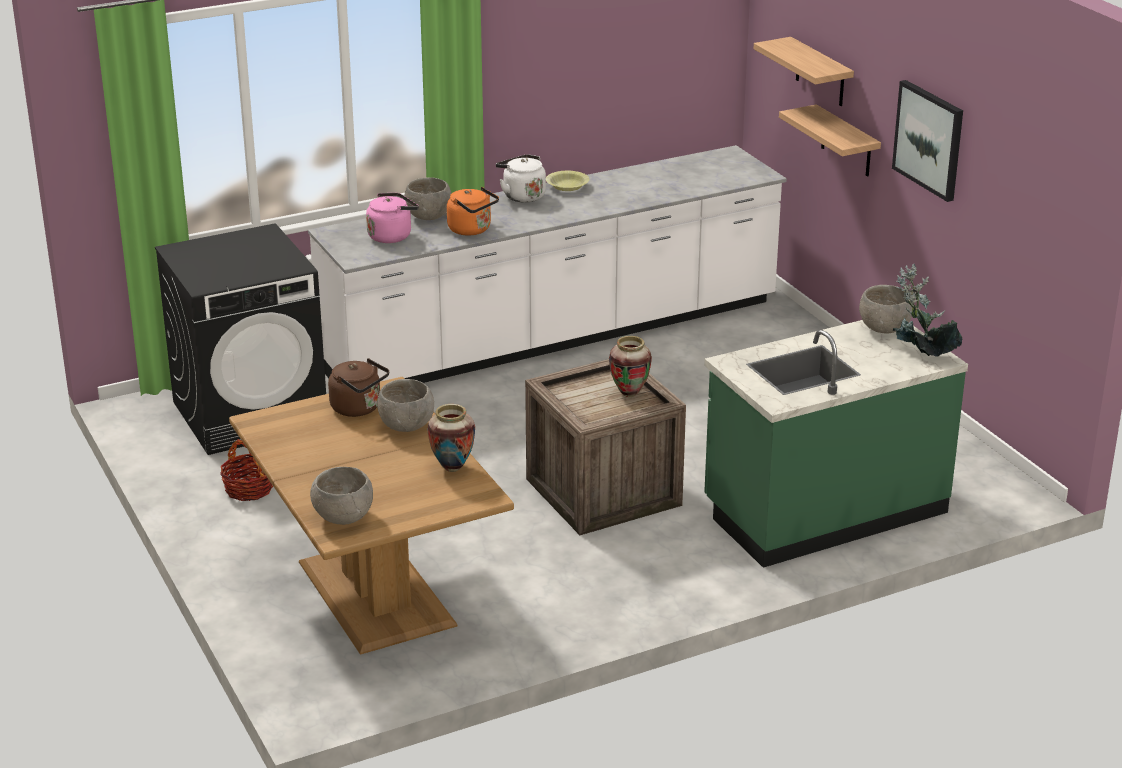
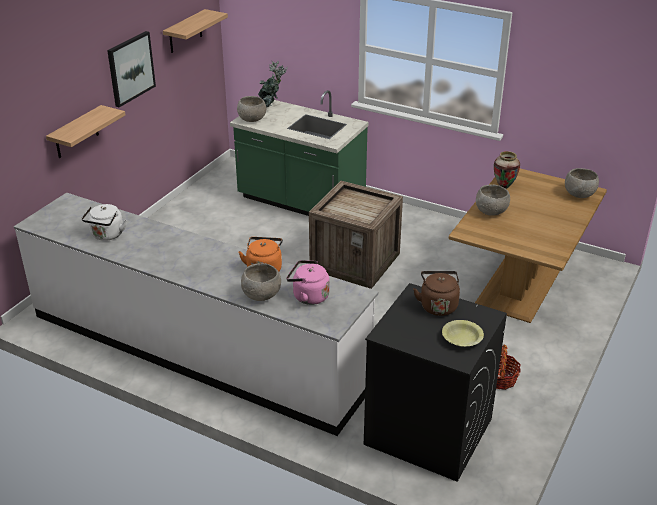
camera: 125 degrees left, 5 degrees up
(359, 408) = (496, 232): brown kettle -> brown kettle (438, 305)
(522, 196) = (186, 273): white kettle -> white kettle (107, 235)
(567, 186) = (152, 262): yellow bowl -> yellow bowl (462, 339)
(629, 394) = (344, 201): vase -> none
(820, 73) = (42, 112): shelf -> shelf (185, 32)

